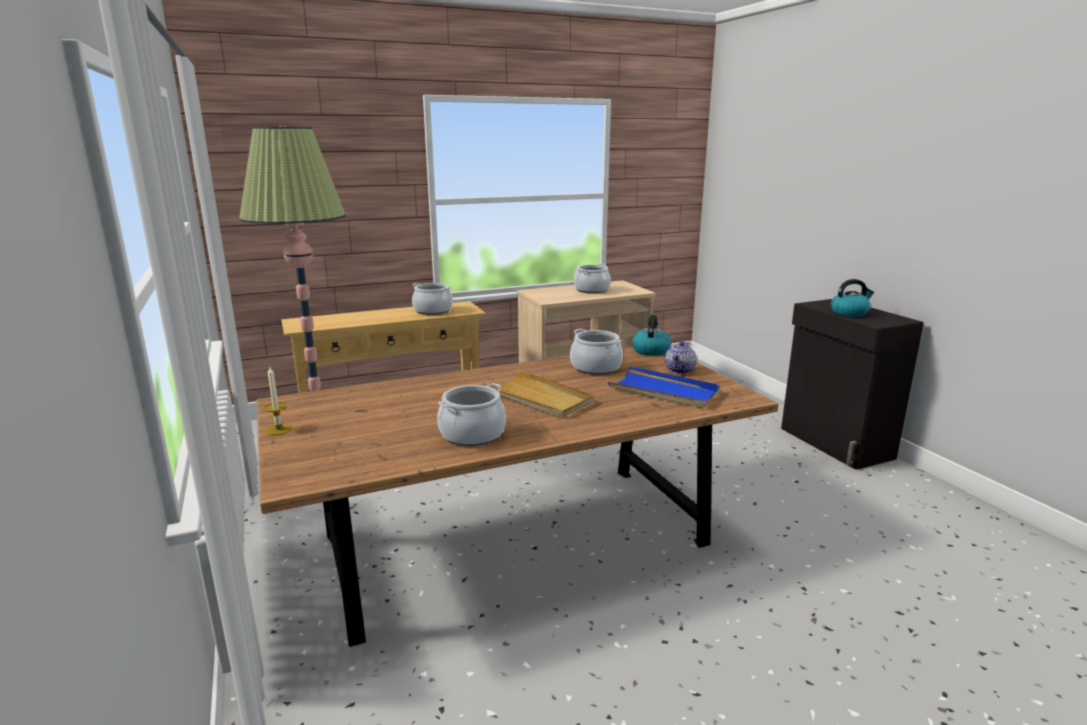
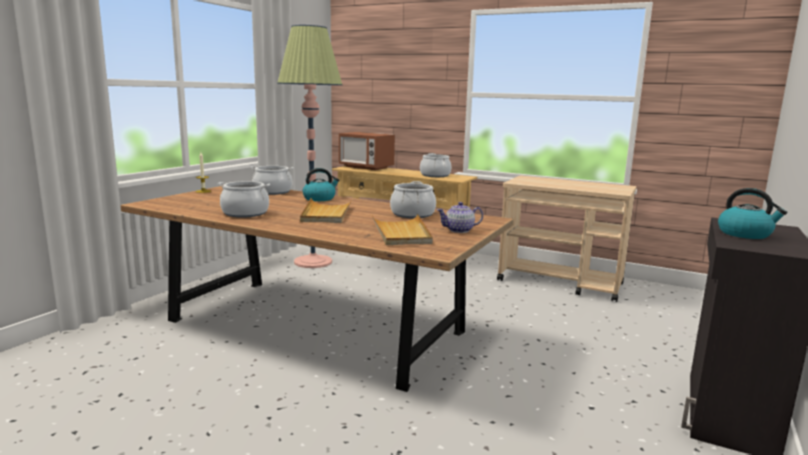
camera: 50 degrees right, 5 degrees down
(320, 320) = (366, 167): none -> microwave
(592, 290) = (578, 185): cooking pot -> cooking pot (272, 192)
(650, 350) = (486, 219): kettle -> kettle (320, 198)
(664, 391) = (401, 233): blue tray -> beige tray

